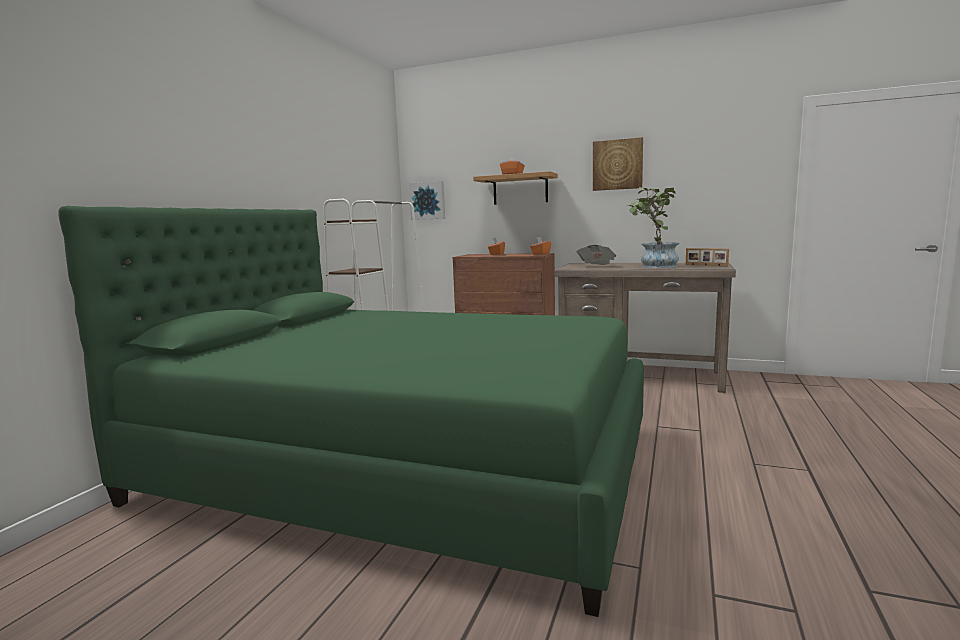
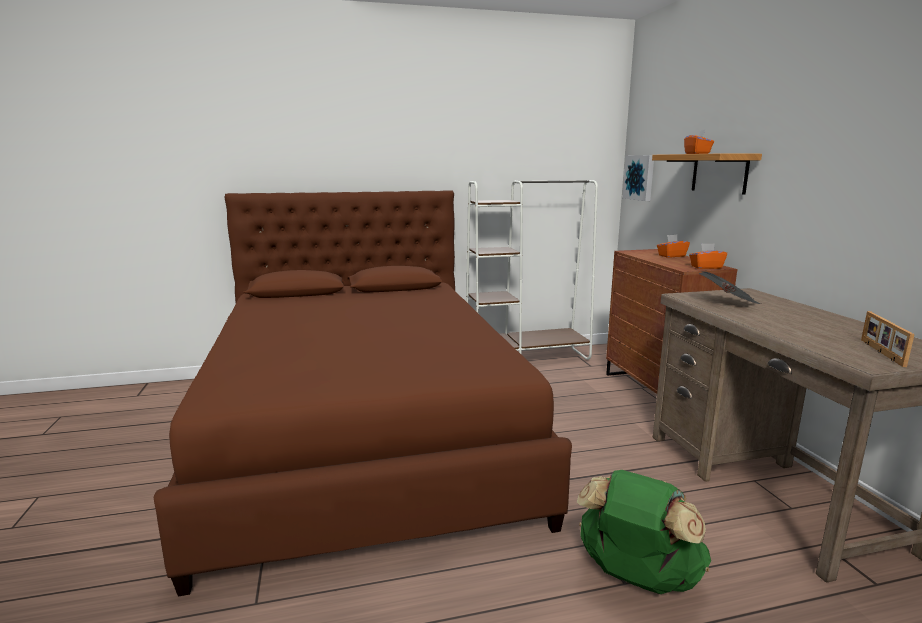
camera: 55 degrees right, 5 degrees up
(404, 464) = (365, 433): green bed -> brown bed
(617, 164) = (841, 144): picture -> none
(653, 266) = (793, 326): potted plant -> none
(696, 426) = (636, 577): none -> green backpack

